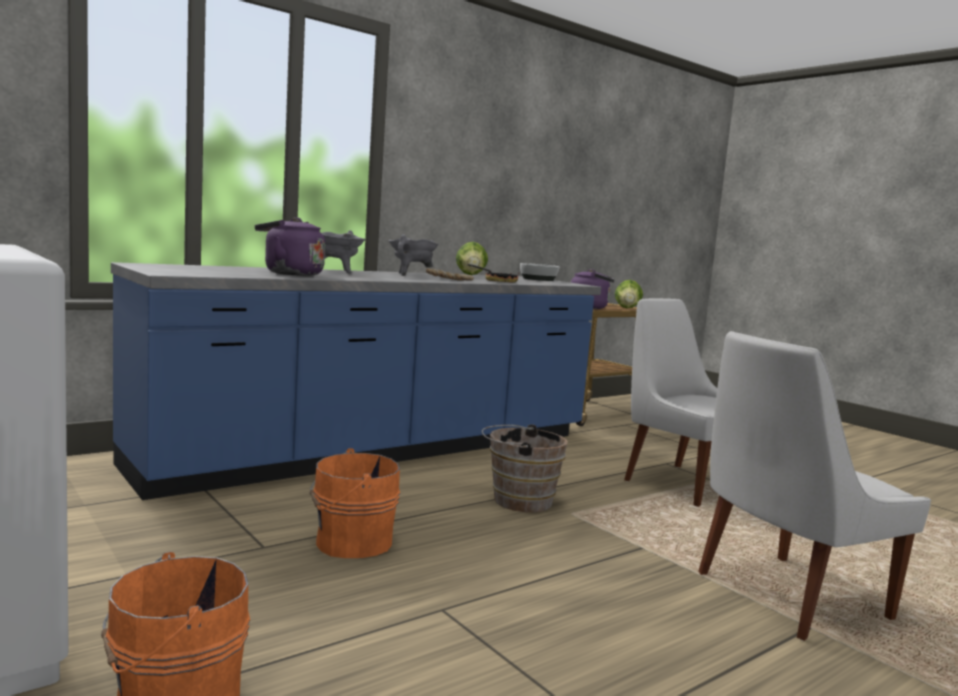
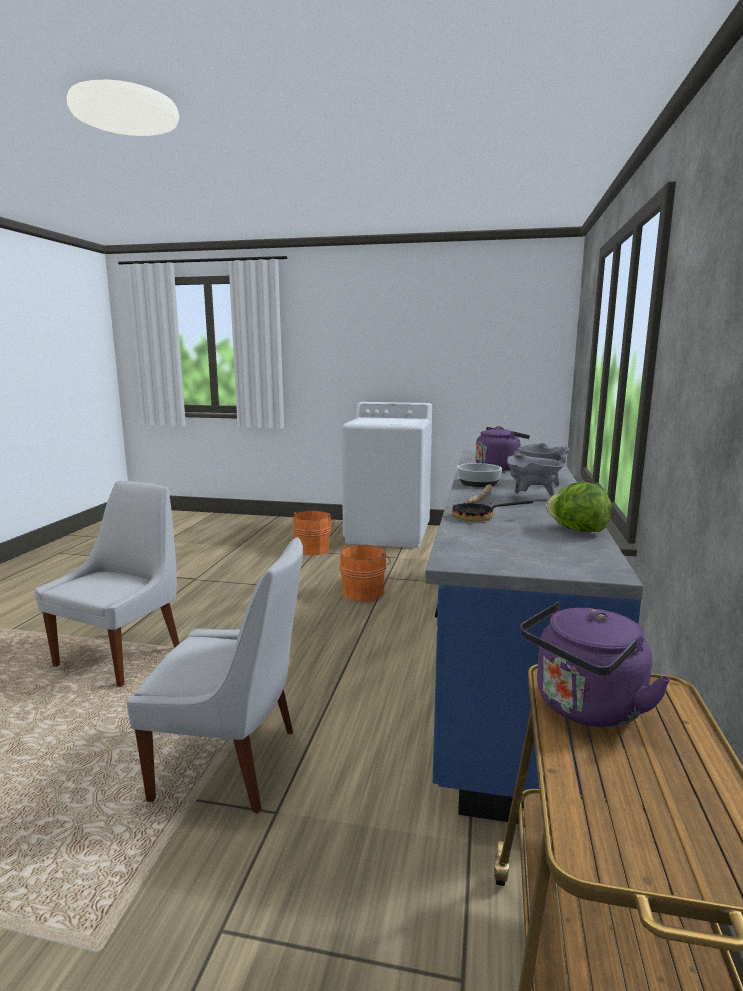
camera: 140 degrees right, 5 degrees up
(517, 500) = (339, 655): brown bucket -> none
(538, 279) = (544, 561): bowl -> bowl (479, 483)
(627, 308) = (590, 801): lettuce -> none

